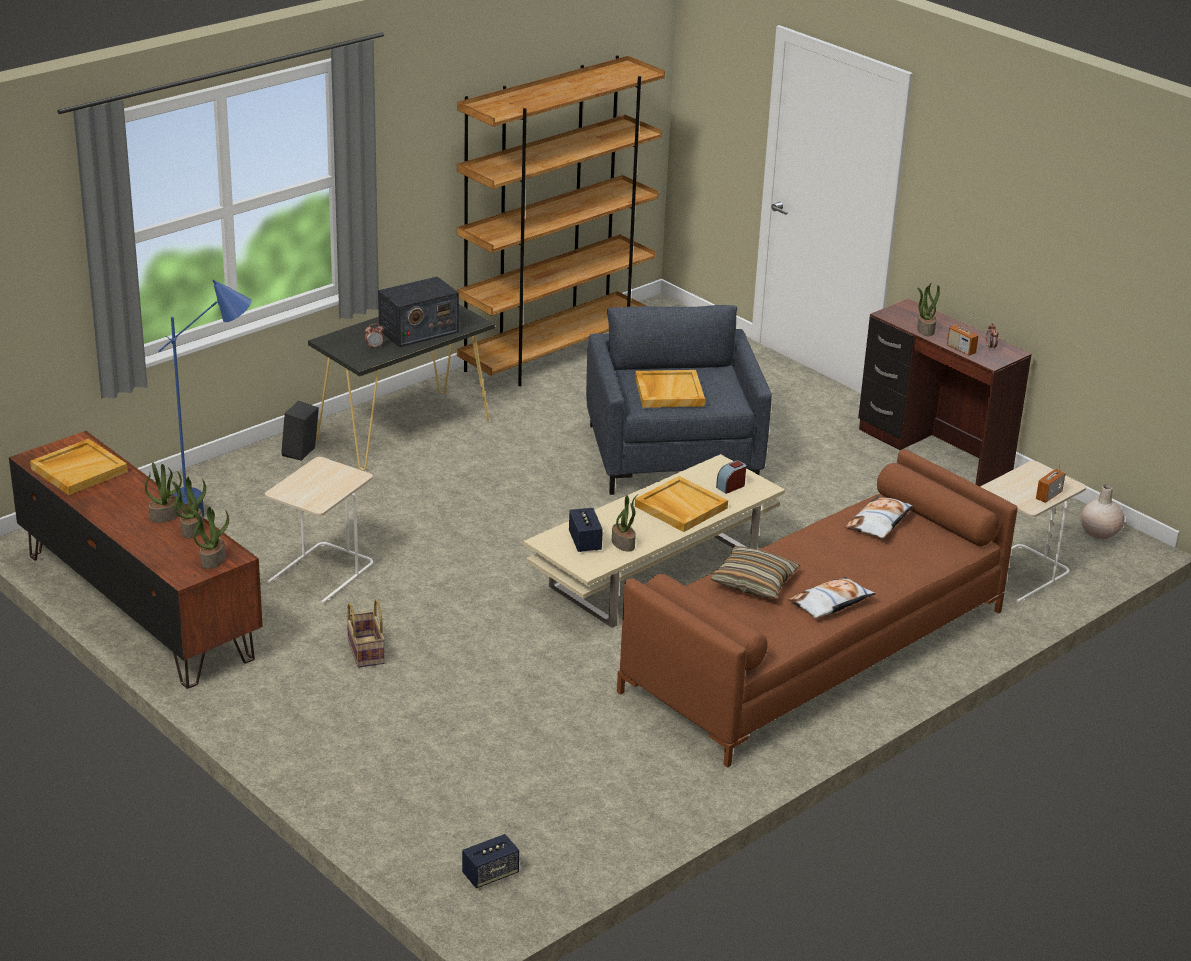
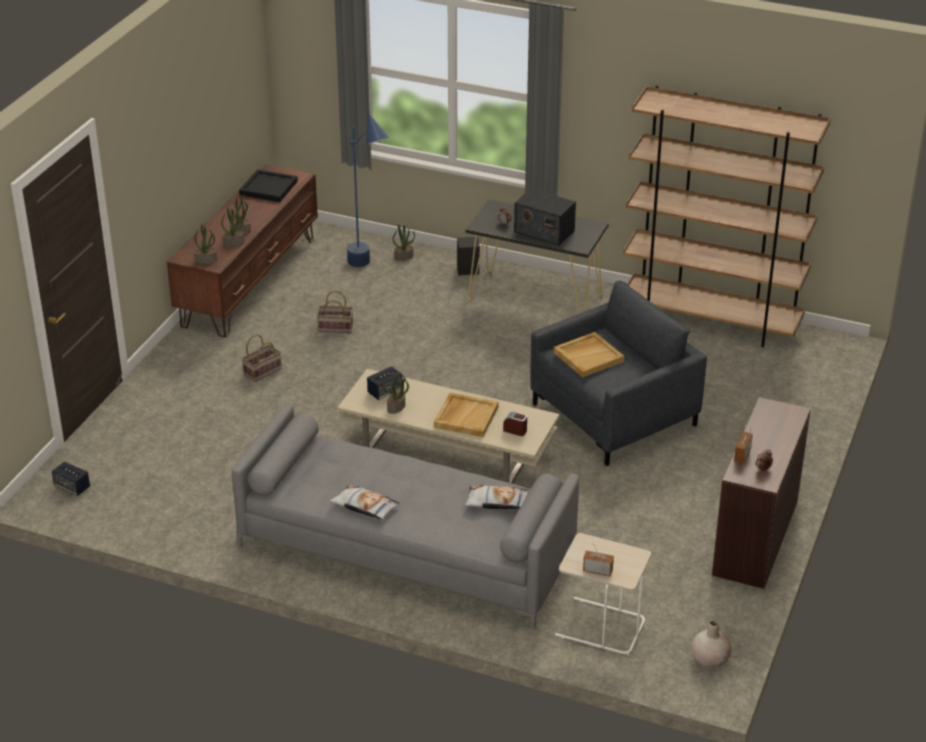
camera: 65 degrees right, 5 degrees up
(79, 470) = (269, 188): beige tray -> black tray
(322, 573) = (334, 328): beige side table -> basket
(754, 582) = (365, 466): pillow -> none
(815, 650) = (406, 550): brown sofa -> grey sofa
(925, 330) = (759, 429): potted plant -> potted plant (403, 257)

